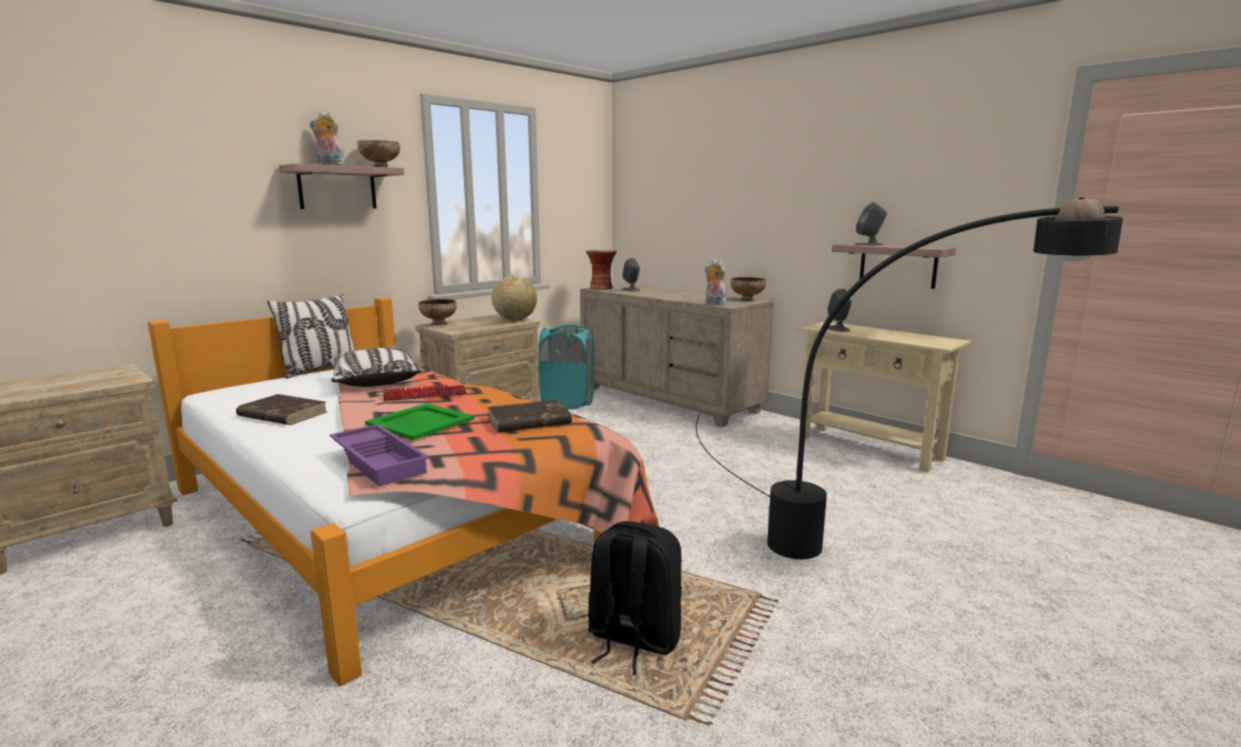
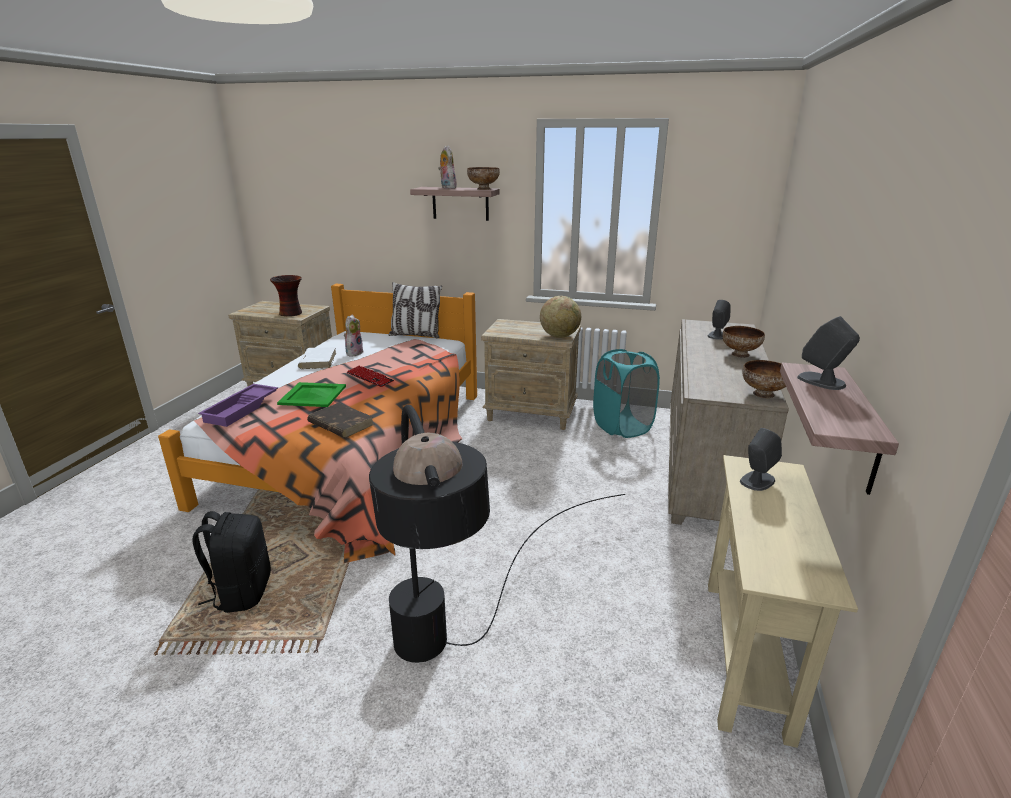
camera: 60 degrees right, 10 degrees up
(282, 414) = (318, 360): brown book -> white book
(374, 381) = (399, 355): pillow -> none
(438, 323) = (510, 322): bowl -> bowl (740, 354)
(601, 288) = (699, 324): vase -> vase (291, 313)
(714, 304) = (699, 385): plush toy -> plush toy (354, 353)

